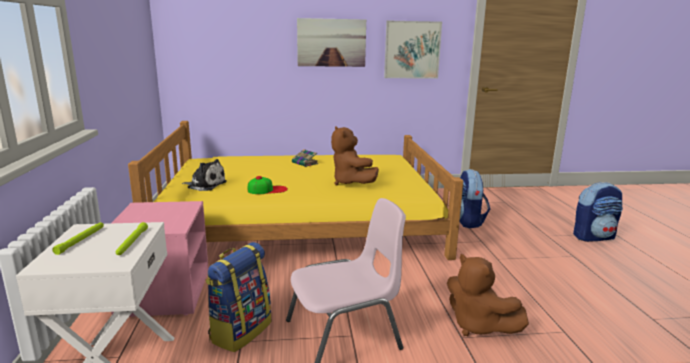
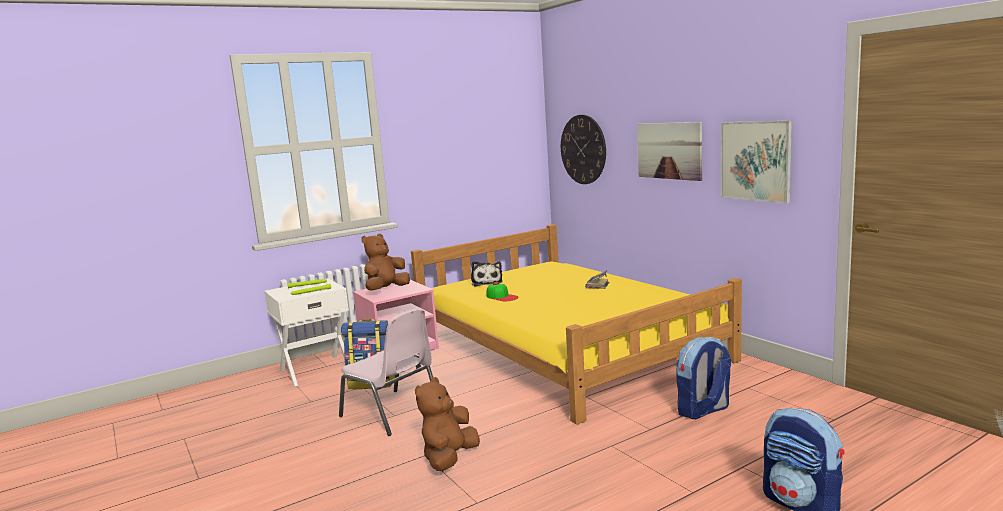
camera: 65 degrees right, 5 degrees down
(218, 42) = (583, 149): none -> wall clock
(351, 183) = (564, 311): brown plush toy -> brown plush toy (386, 290)

